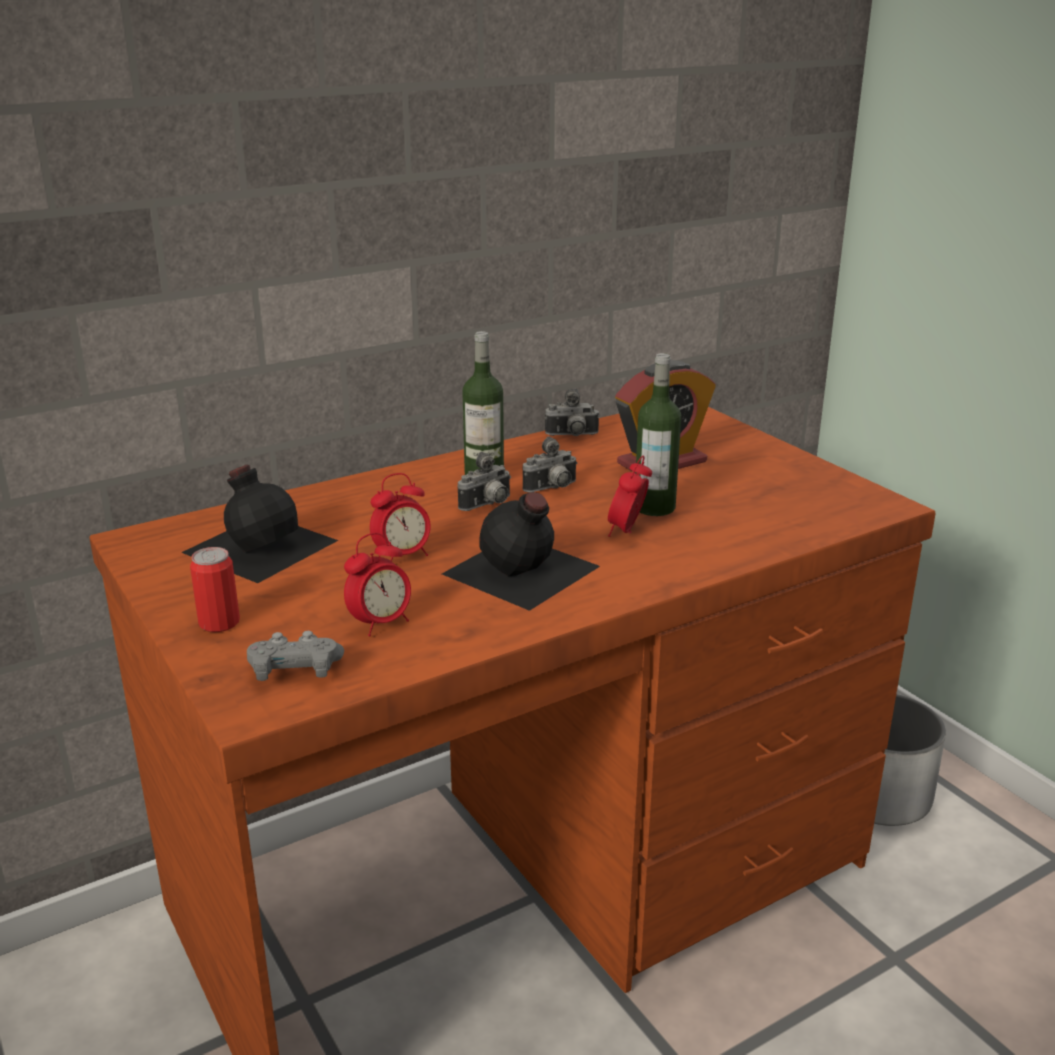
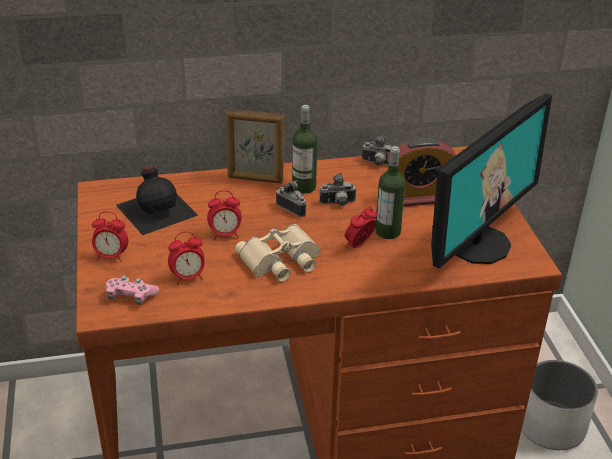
camera: 20 degrees right, 10 degrees up
(219, 623) = (111, 256): can -> alarm clock
(295, 671) = (131, 296): grey game controller -> pink game controller
(400, 482) = (255, 179): none -> picture frame
(488, 505) = (293, 208): camera -> camera turned 120 degrees counterclockwise
(521, 571) = (281, 260): black bottle -> beige binoculars
(795, 498) = (479, 244): none -> monitor

